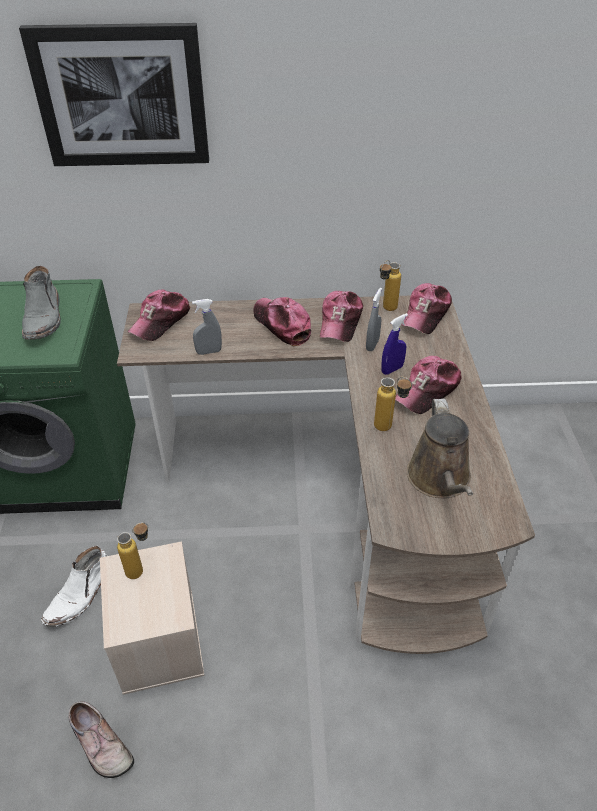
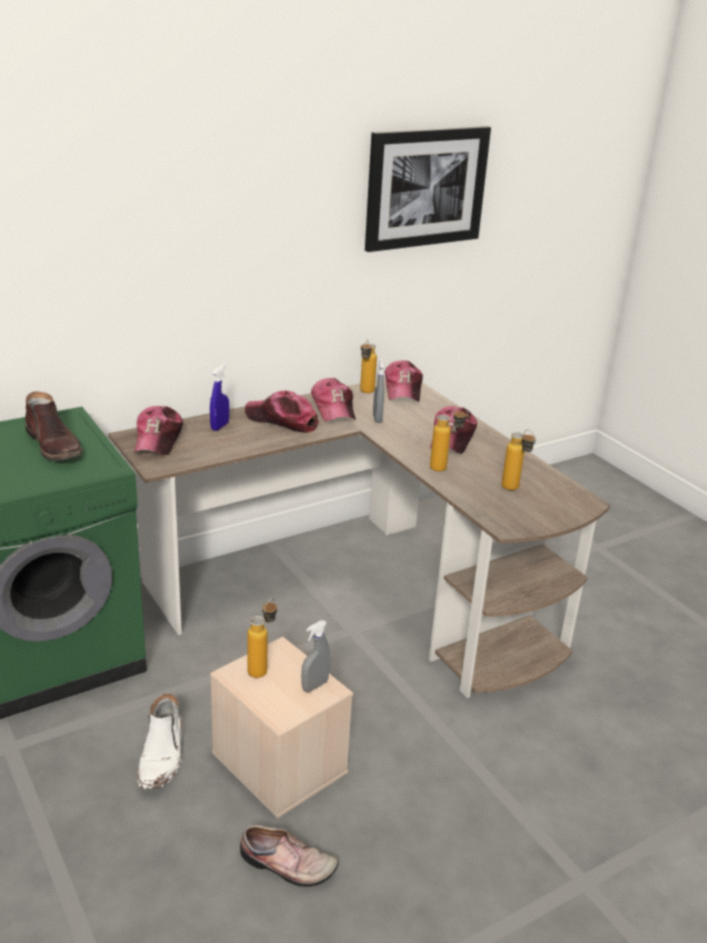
camera: 30 degrees left, 15 degrees down
(44, 318) = (55, 446): grey boot -> brown boot
(121, 97) = (118, 204): picture -> picture (425, 187)
(209, 352) = (231, 452): grey spray bottle -> grey spray bottle (315, 685)
(392, 369) = (410, 431): blue spray bottle -> blue spray bottle (219, 426)
(440, 479) = (514, 490): brown watering can -> bottle

